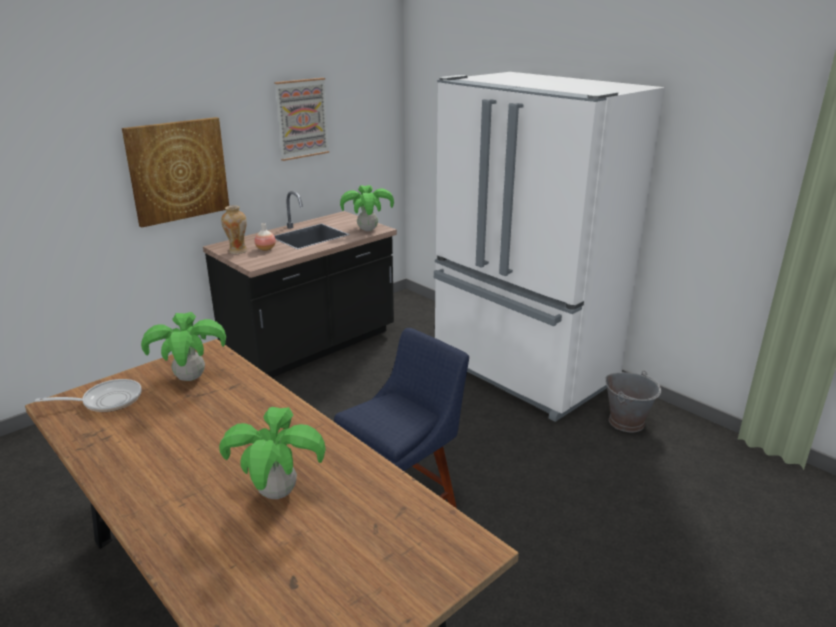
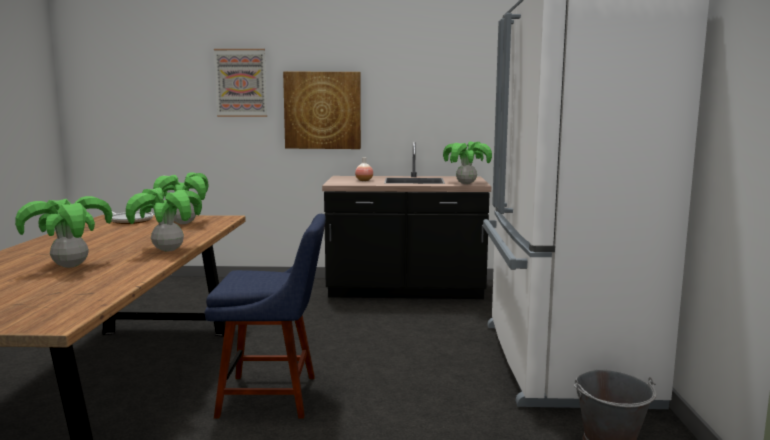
camera: 45 degrees right, 15 degrees down
(237, 251) = (344, 179): vase -> none
(301, 423) = (168, 250): none -> potted plant
(302, 118) = (443, 83): picture -> picture (241, 83)

